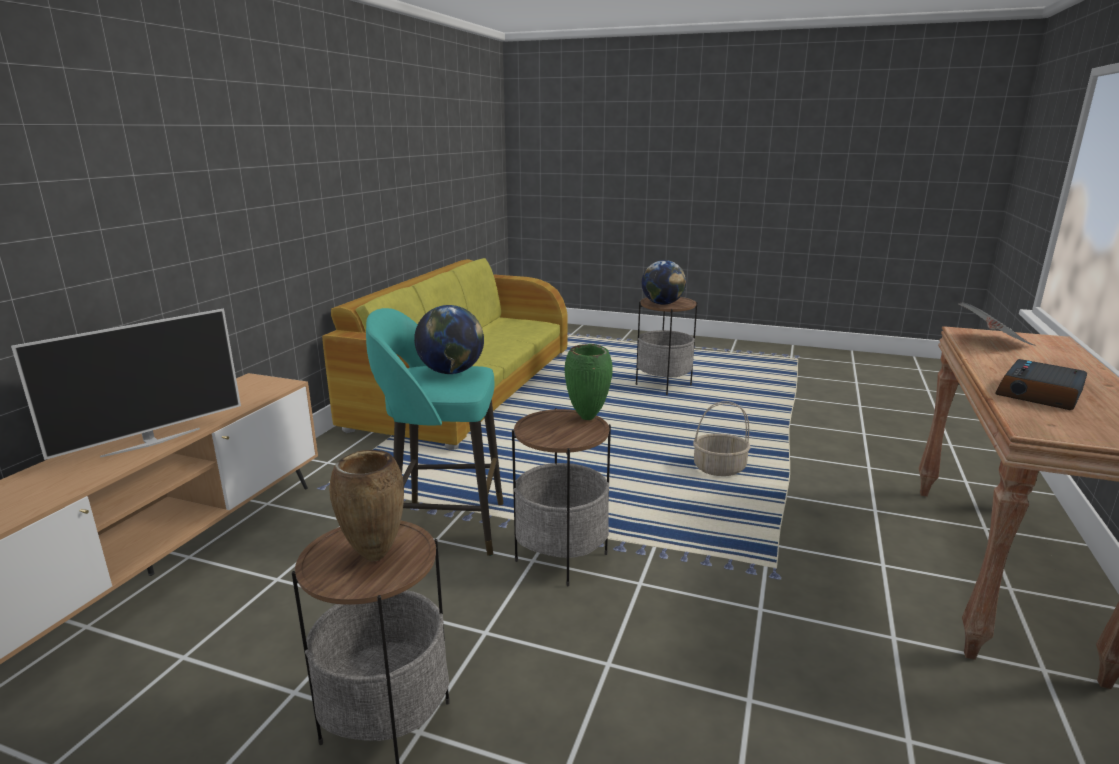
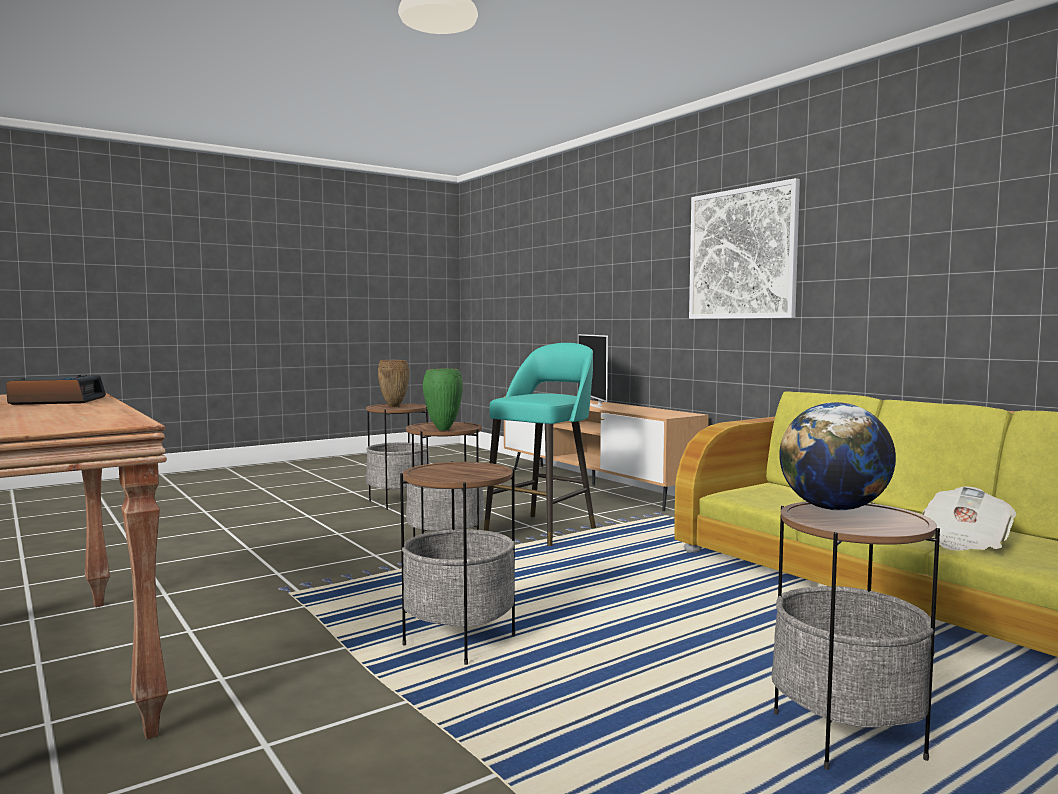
camera: 125 degrees right, 15 degrees down
(241, 172) = (742, 254): none -> picture
(451, 372) = (542, 395): globe -> none
(719, 468) = (459, 641): basket -> side table
(992, 342) = (84, 419): newspaper -> newspaper (965, 541)

